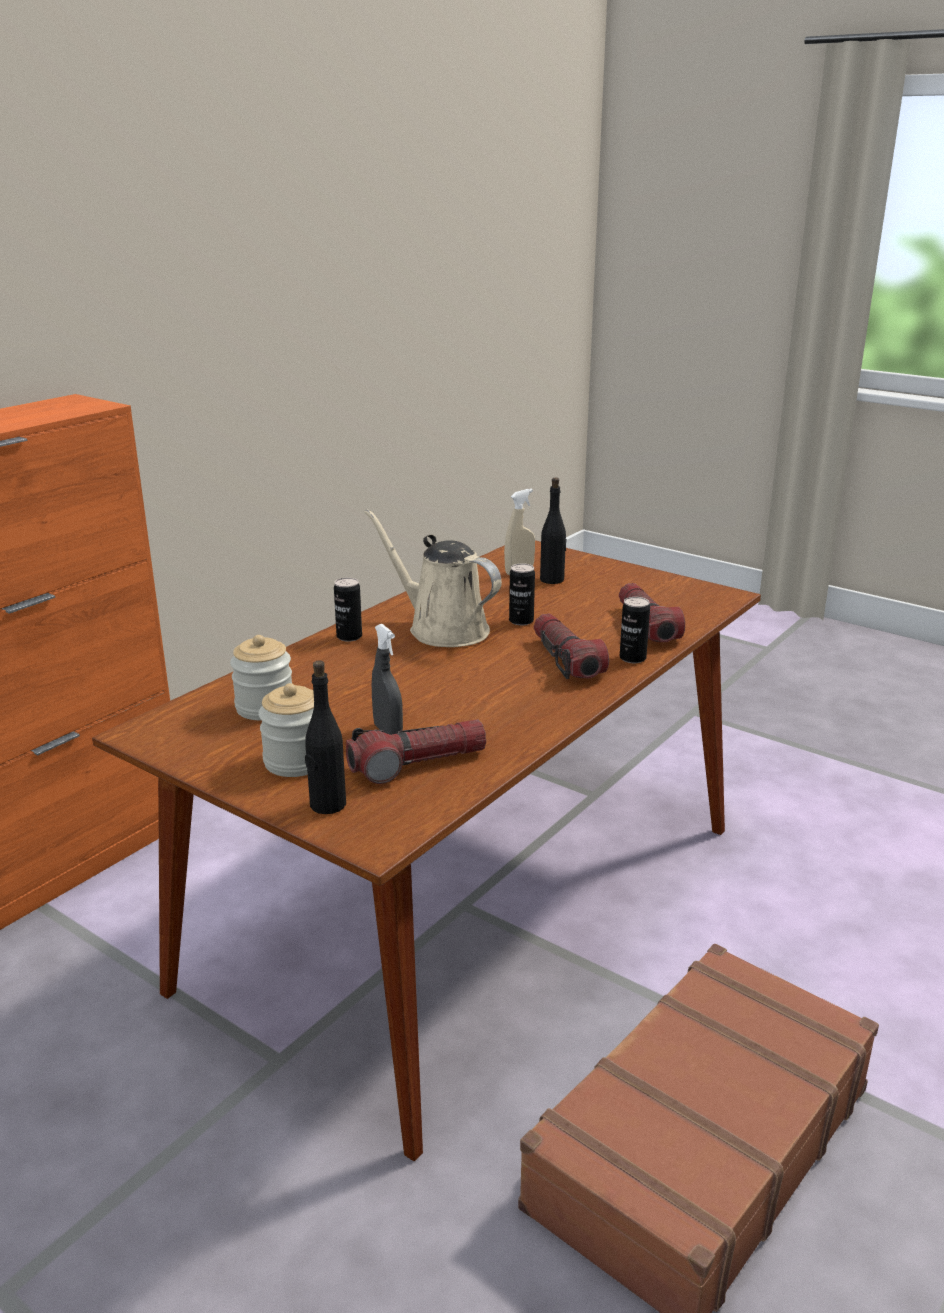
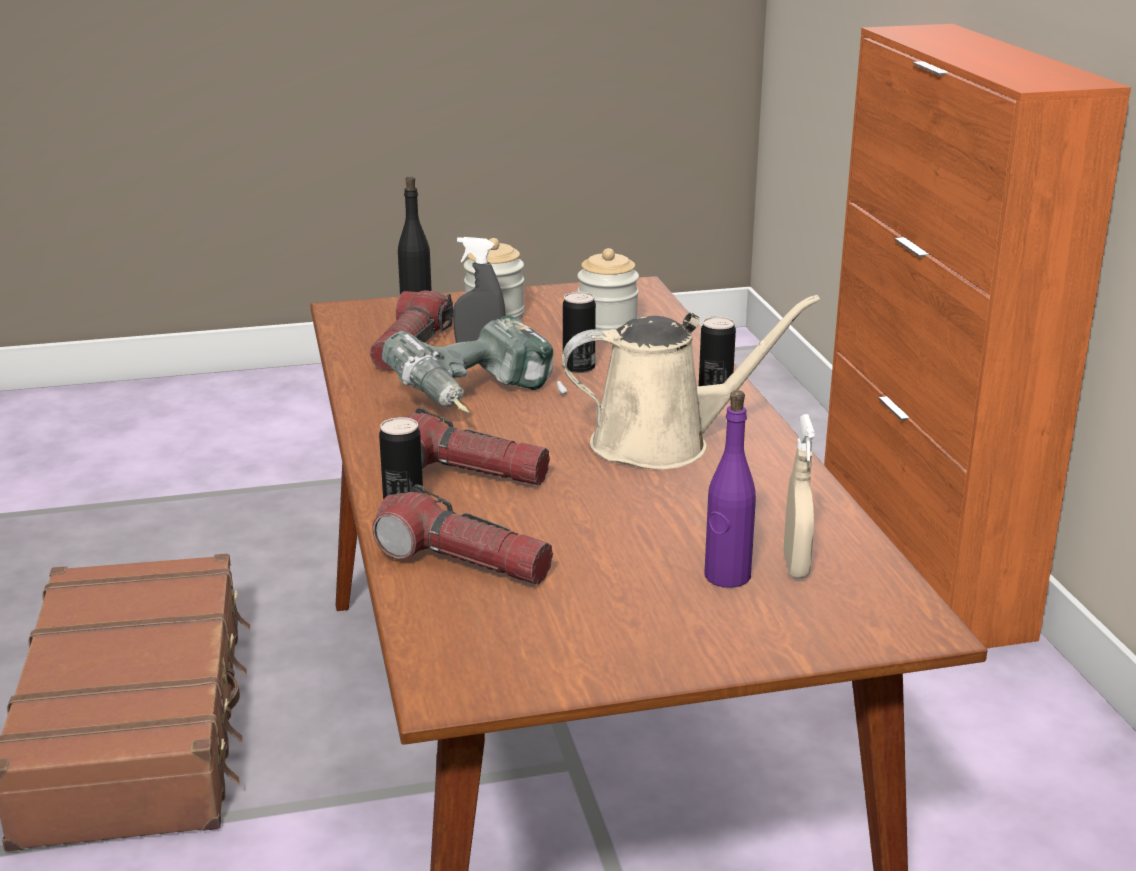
camera: 130 degrees right, 0 degrees up
(472, 696) = (479, 401): none -> power drill
(521, 621) = (613, 493): can -> can (578, 367)
(552, 580) = (726, 576): black bottle -> purple bottle

